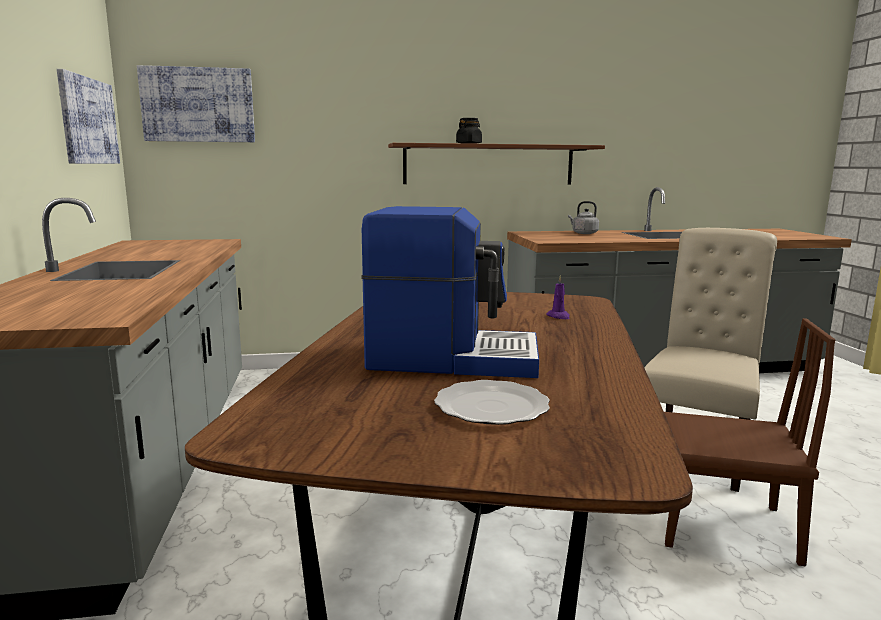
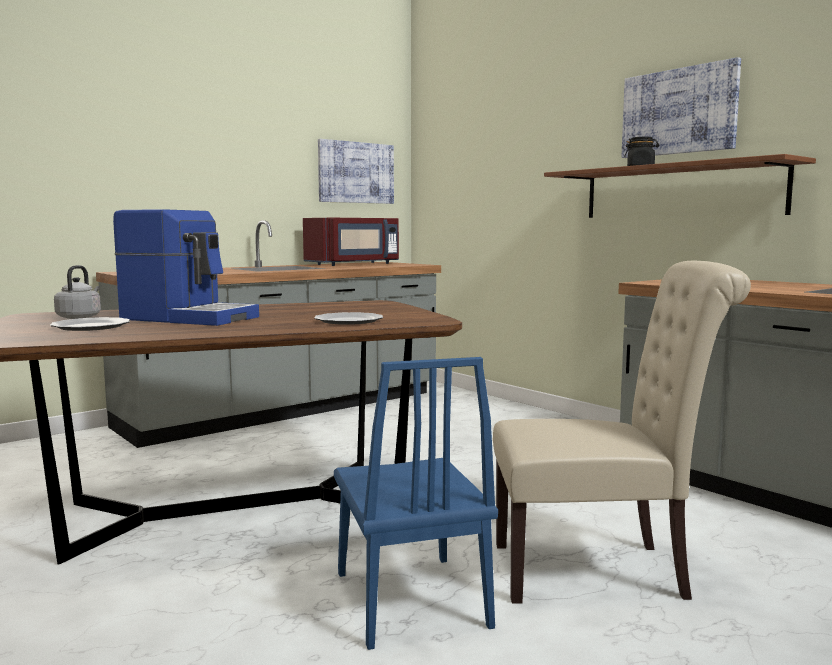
camera: 60 degrees right, 5 degrees down
(142, 249) = (354, 264): none -> red microwave
(198, 105) = (450, 153): picture -> picture (678, 111)
(452, 358) = (189, 318): coffee machine -> coffee machine turned 45 degrees counterclockwise
(558, 316) = (348, 321): purple candle -> plate
(583, 233) = (768, 283): grey kettle -> grey kettle (80, 317)
(723, 526) = (410, 598): brown chair -> blue chair

